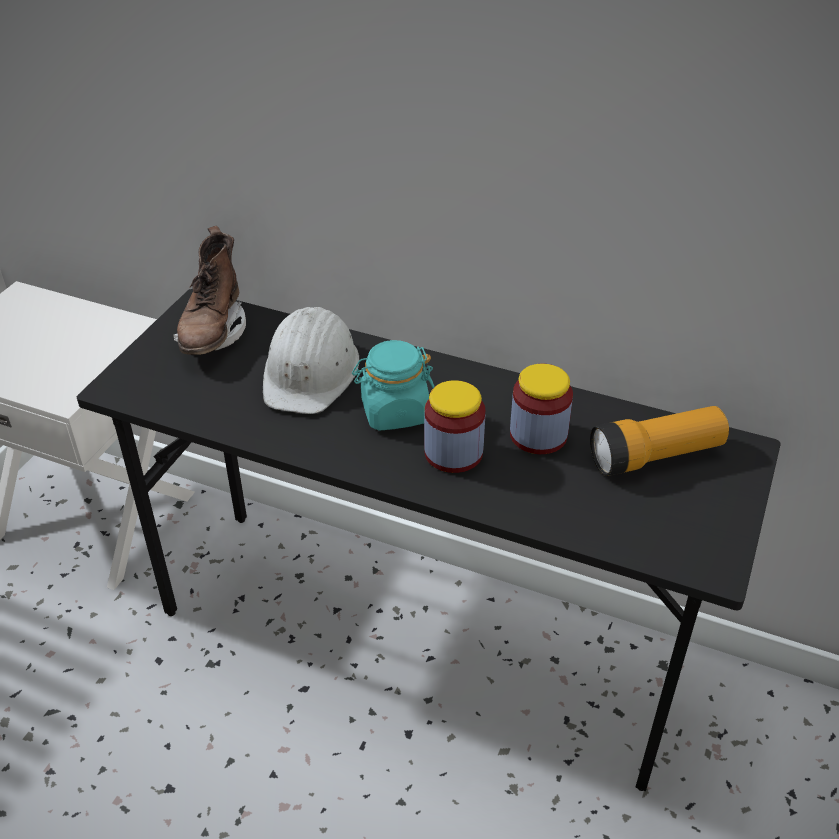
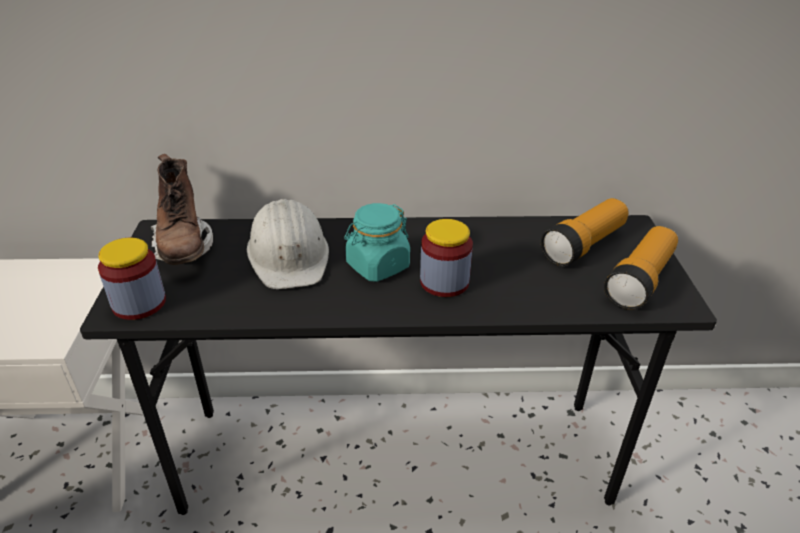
camera: 25 degrees left, 5 degrees down
(538, 435) = (495, 253): jar -> jar (139, 303)
(687, 522) = (639, 281): none -> flashlight

